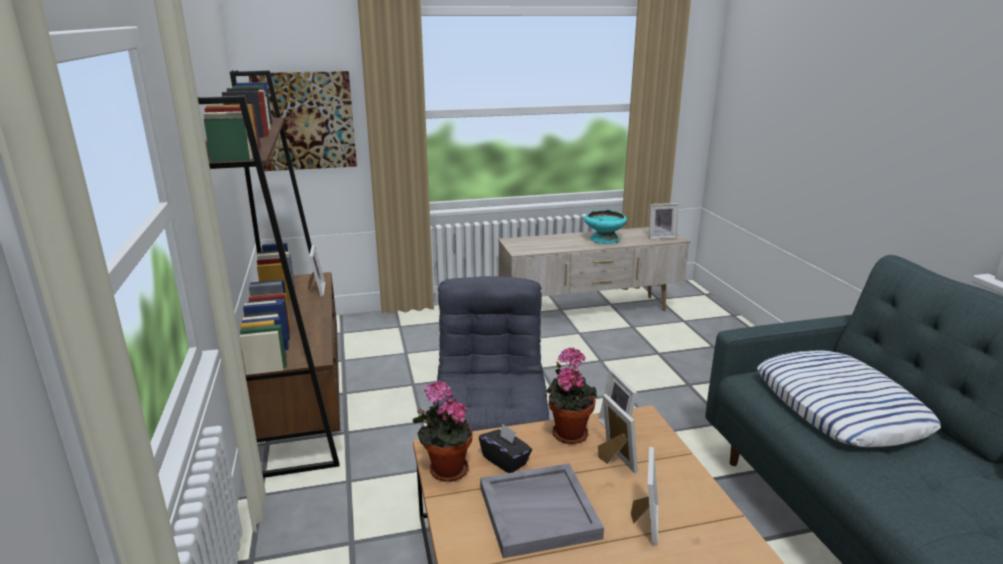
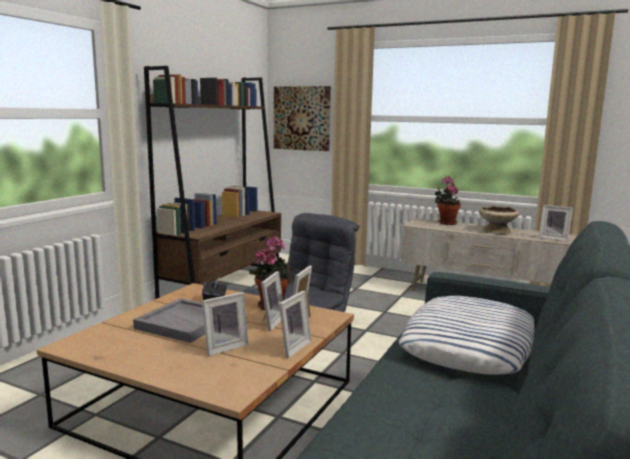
camera: 40 degrees right, 10 degrees down
(316, 290) = (256, 216): picture frame -> picture frame (291, 347)
(445, 470) = (181, 296): potted plant -> potted plant (446, 223)
(604, 239) = (497, 231): turquoise bowl -> beige bowl

